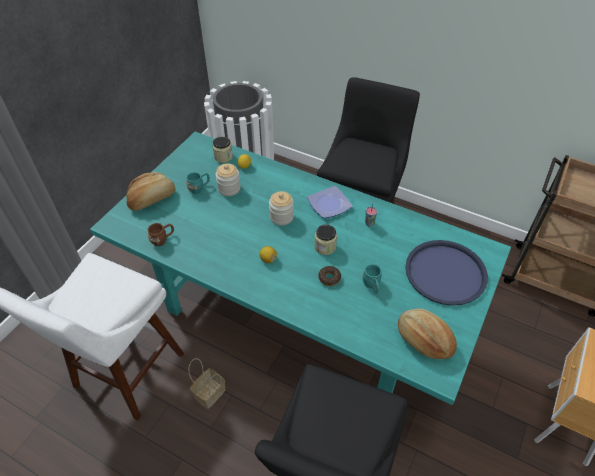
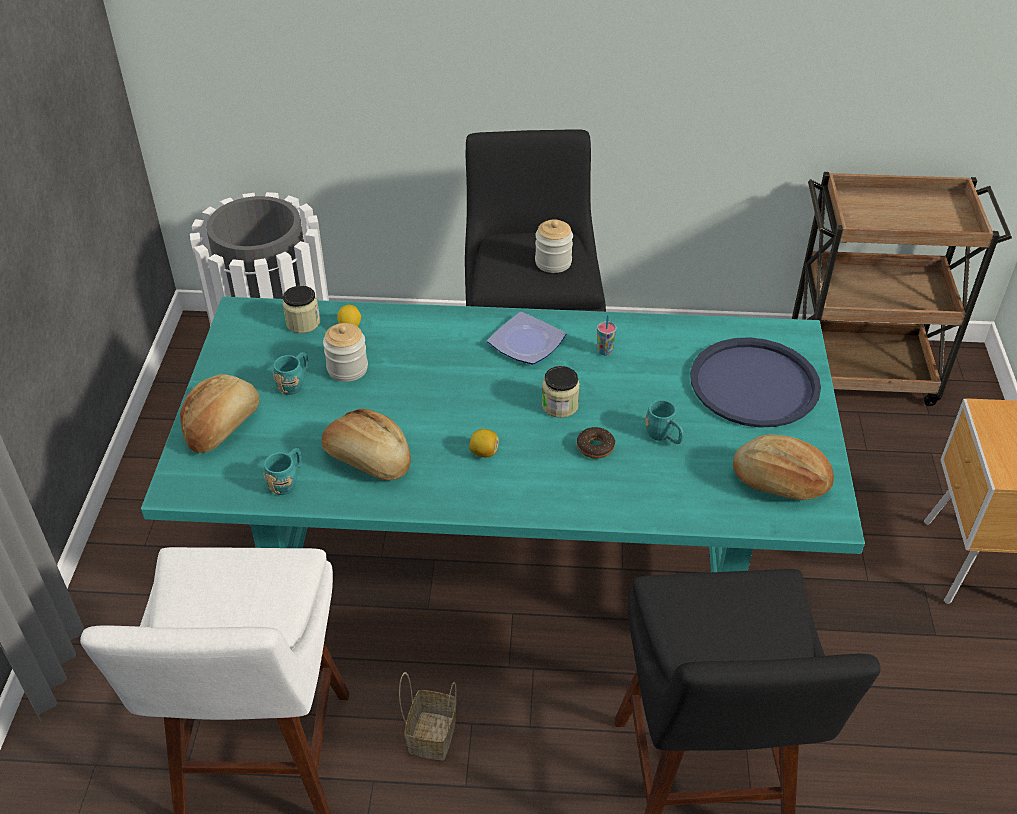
camera: 25 degrees left, 5 degrees down
(163, 239) = (287, 481): brown mug -> turquoise mug
(207, 242) = (368, 460): none -> bread
(281, 217) = (464, 384): jar -> jar (553, 262)

